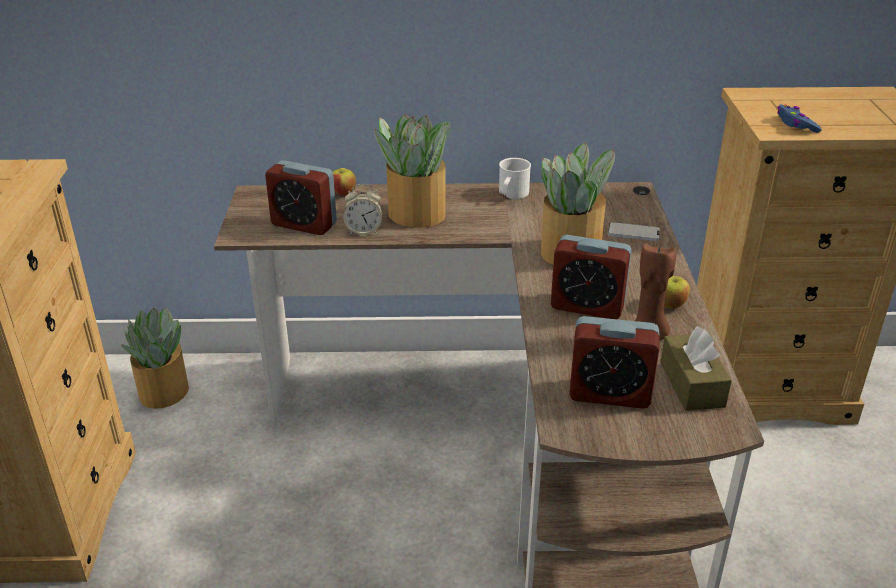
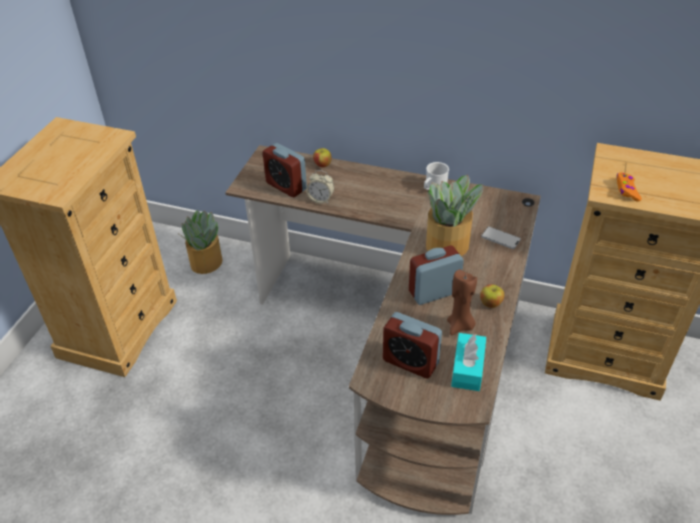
camera: 20 degrees right, 10 degrees up
(415, 213) = (361, 191): potted plant -> none
(587, 306) = (434, 292): alarm clock -> alarm clock turned 120 degrees clockwise
(692, 384) = (467, 368): brown tissue box -> turquoise tissue box
(796, 125) = (627, 190): blue game controller -> orange game controller

